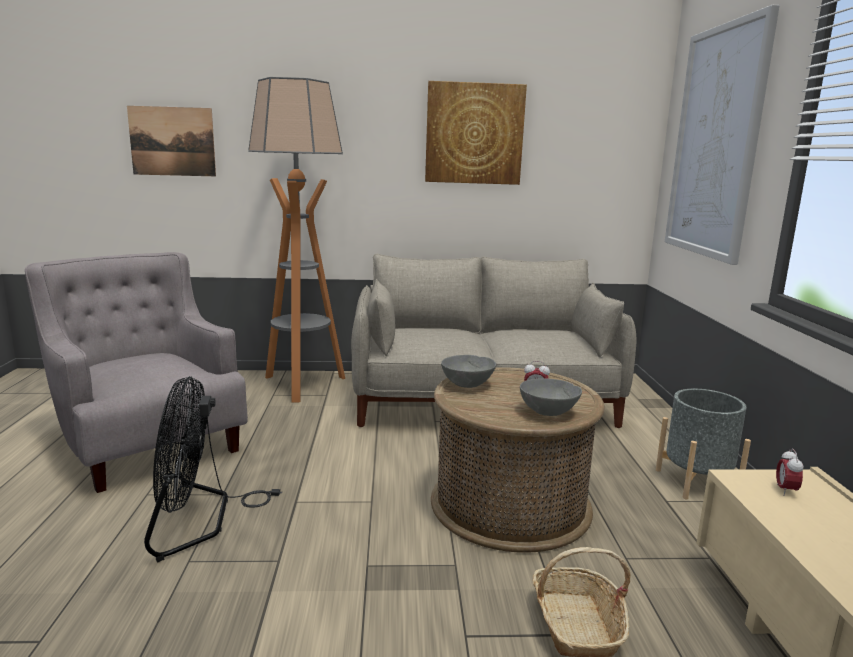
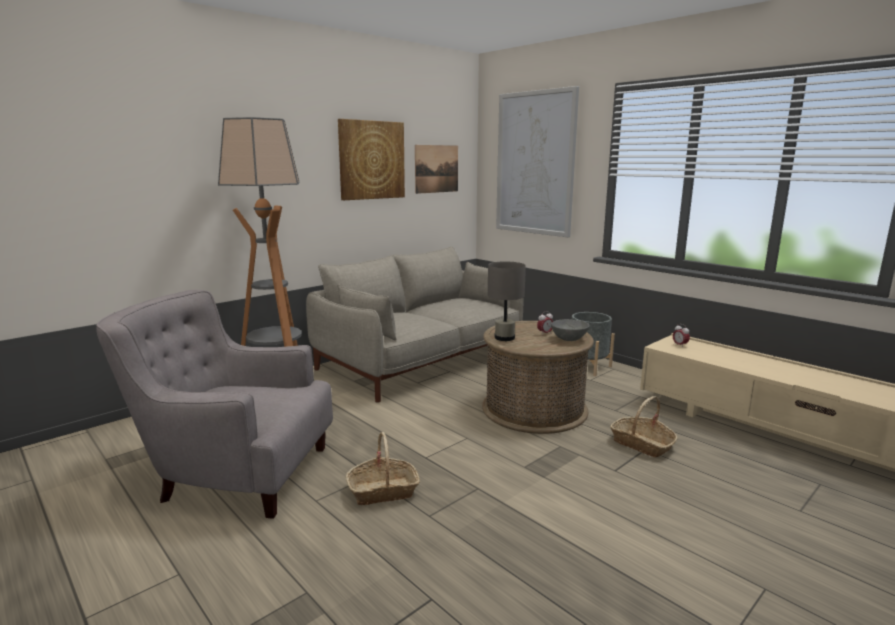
camera: 40 degrees left, 0 degrees up
(172, 141) = (108, 178): picture -> picture (436, 169)
(203, 514) = (383, 491): black fan -> basket
(467, 384) = (504, 337): grey bowl -> grey table lamp

